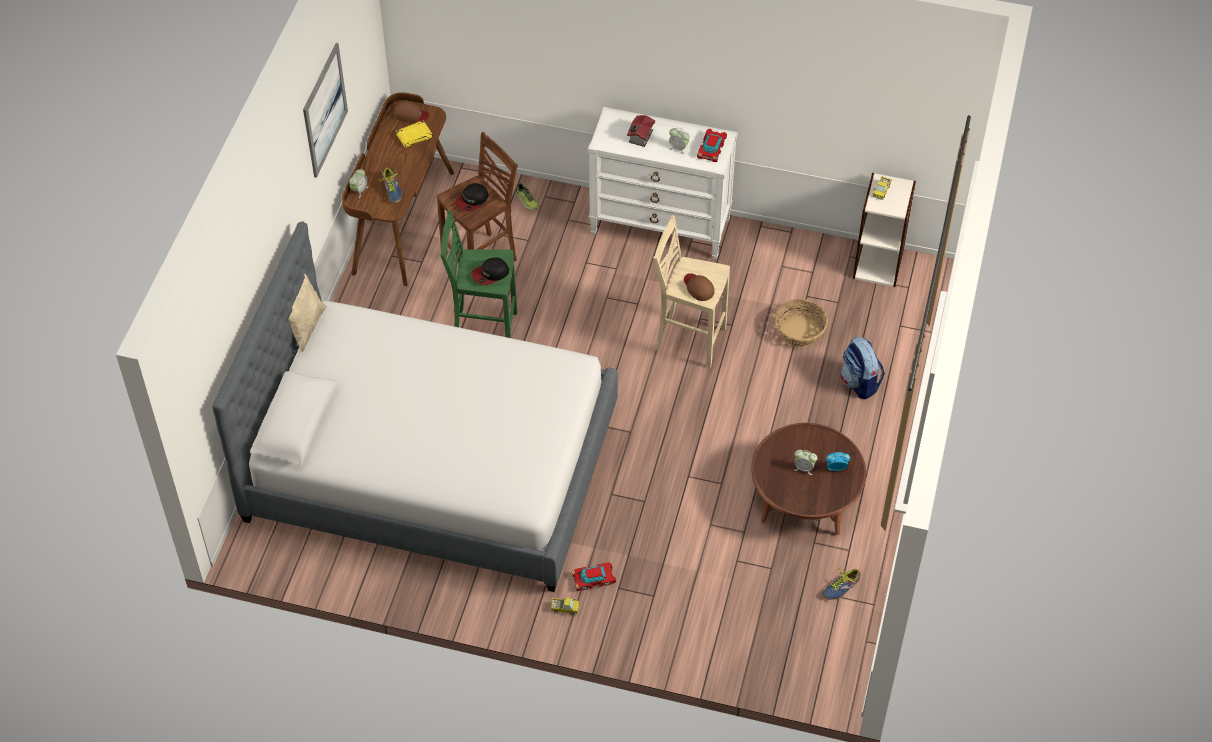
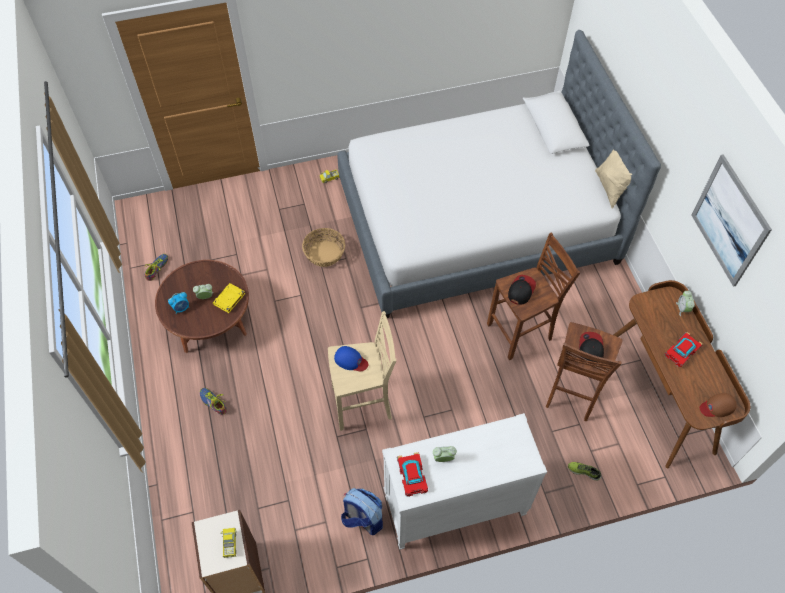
camera: 150 degrees right, 5 degrees up
(392, 190) = (659, 322): shoe -> shoe (213, 403)
(414, 136) = (692, 385): yellow book -> yellow book (229, 299)
(483, 330) = (521, 333): green stool -> brown stool
(593, 579) = (323, 202): toy car -> toy car (682, 351)
(640, 137) = (487, 452): toy house -> none
(698, 287) = (350, 360): brown cap -> blue cap
(800, 331) = (277, 460): basket -> basket (324, 254)
(859, 383) = (206, 435): backpack -> backpack (363, 519)

